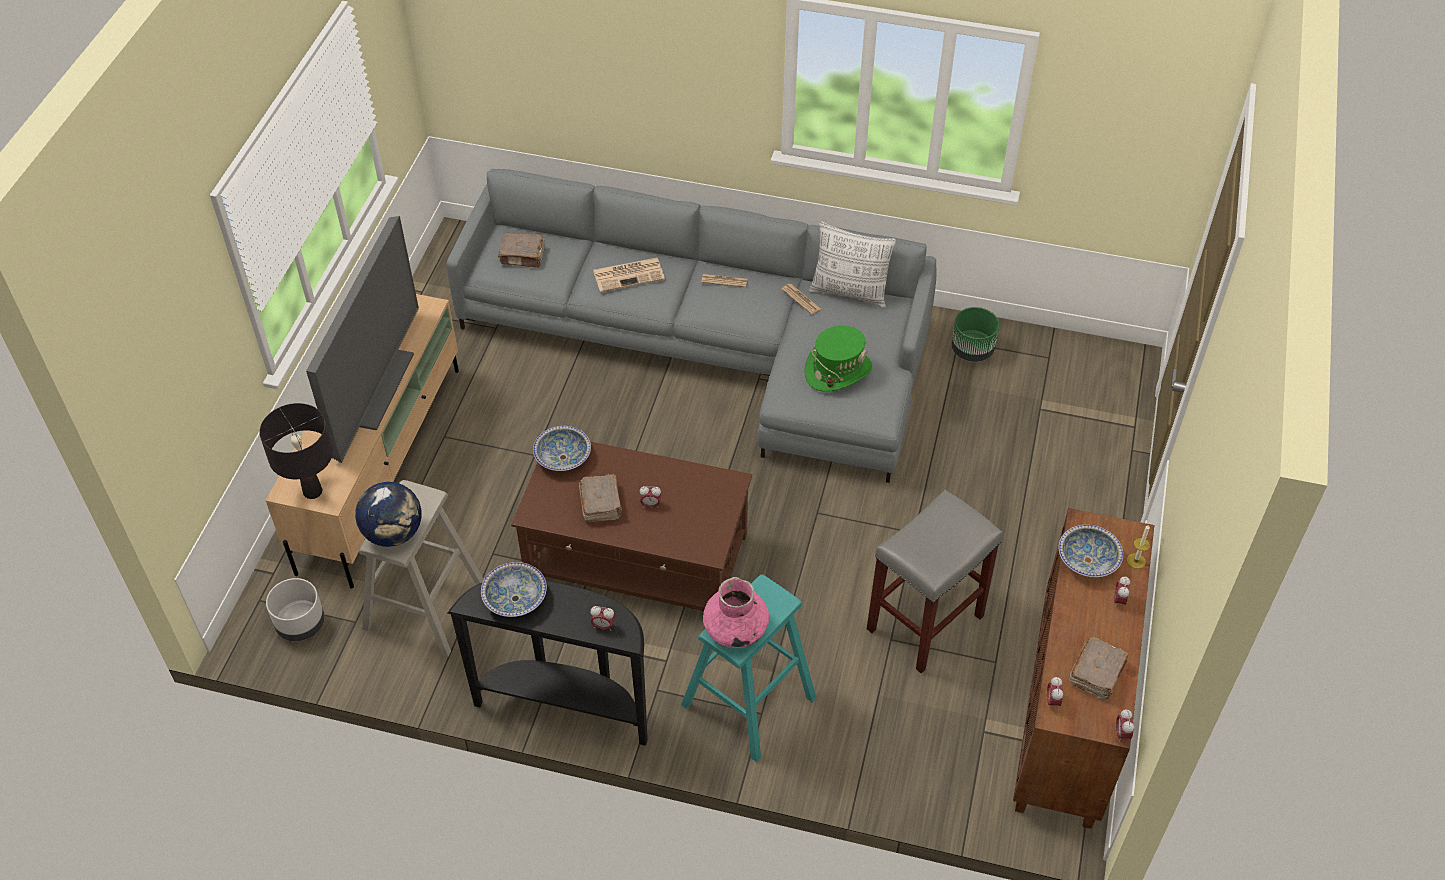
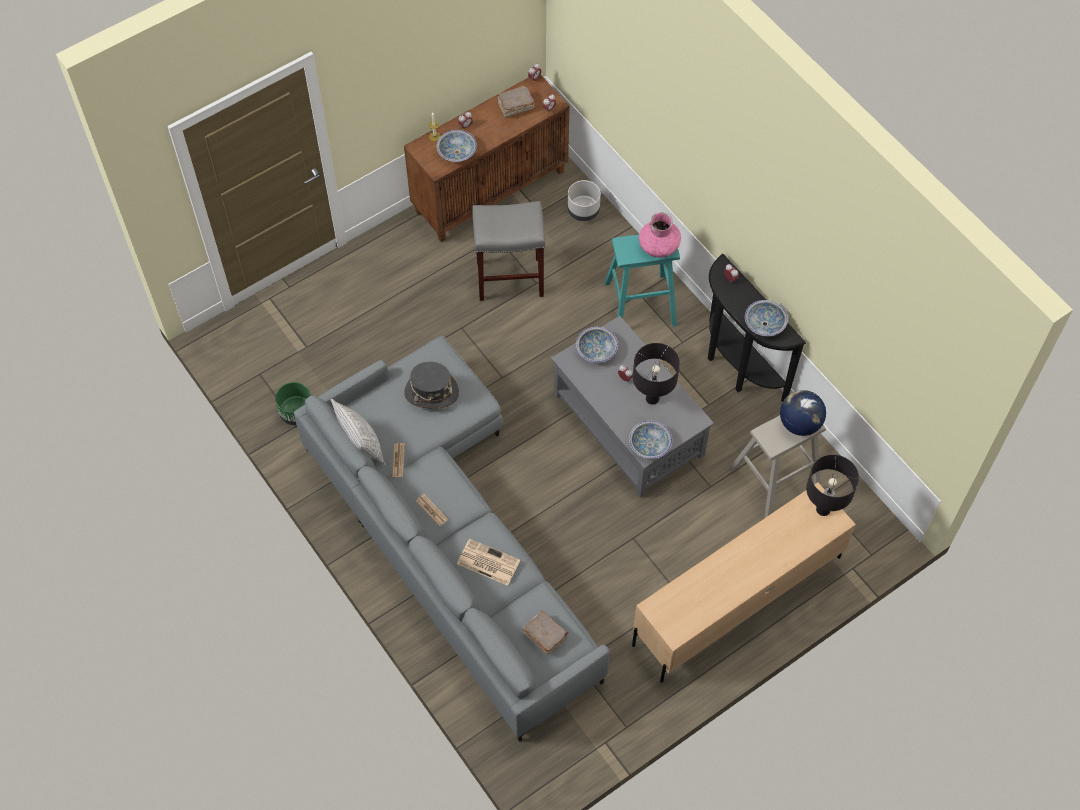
camera: 140 degrees left, 10 degrees up
(300, 624) = (855, 520): grey planter -> grey planter (583, 211)
(372, 386) = (736, 566): television -> none
(601, 503) = (652, 399): brown book -> black table lamp
(638, 557) = (628, 423): brown coffee table -> grey coffee table
(711, 513) = (596, 350): none -> bowl
(838, 370) = (431, 392): green hat -> grey hat

